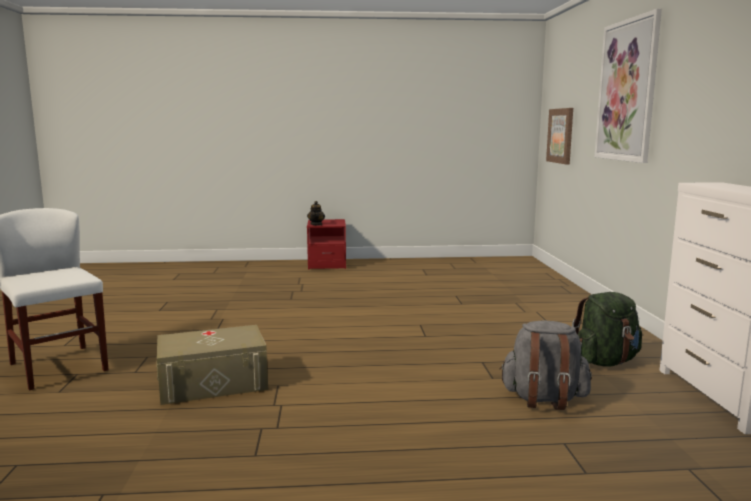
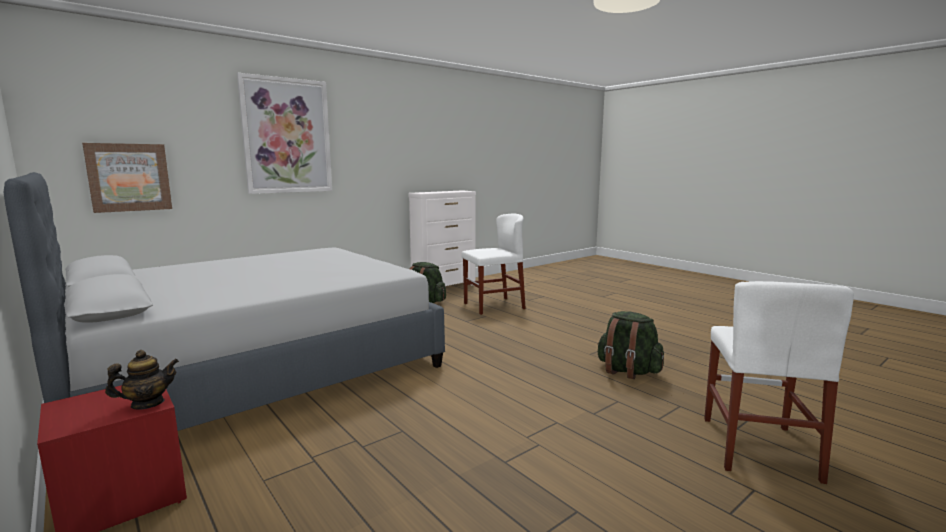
camera: 125 degrees left, 0 degrees up
(213, 383) = (627, 371): beige storage box -> green backpack
(443, 284) = (255, 369): none -> grey bed
(544, 399) = (493, 306): grey backpack -> white chair

